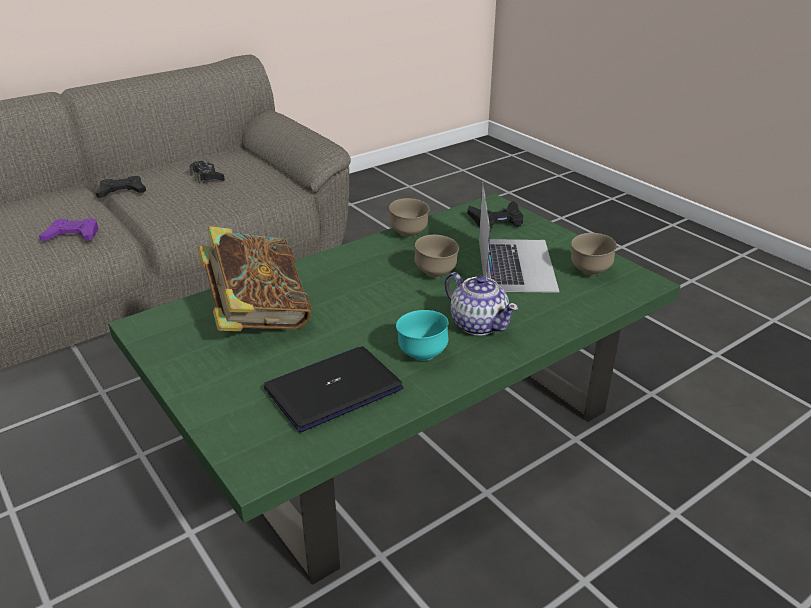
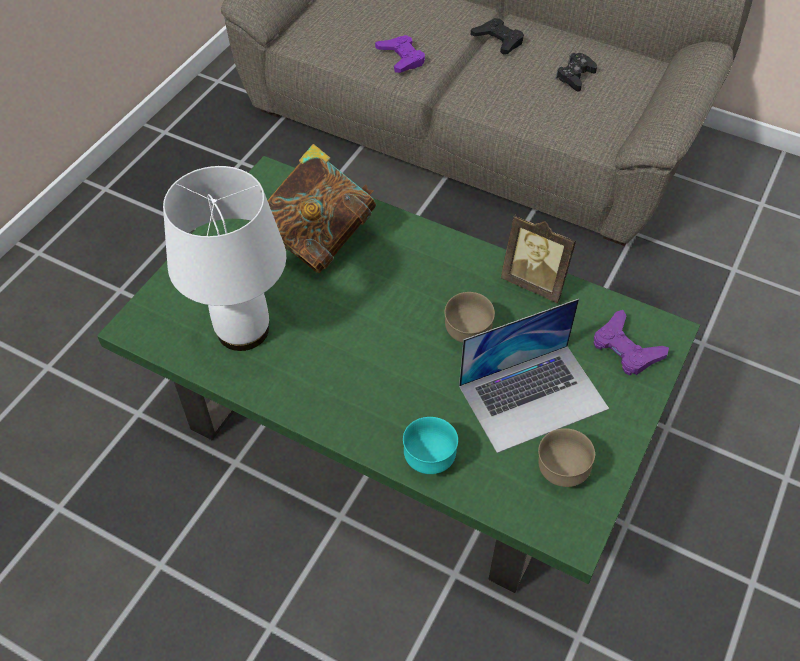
camera: 65 degrees right, 20 degrees up
(333, 389) = (243, 331): laptop -> white table lamp
(409, 234) = (535, 283): brown bowl -> picture frame
(422, 355) = (320, 373): turquoise bowl -> turquoise bowl (429, 459)
(478, 324) = (394, 399): teapot -> none
(497, 220) = (626, 348): black game controller -> purple game controller

